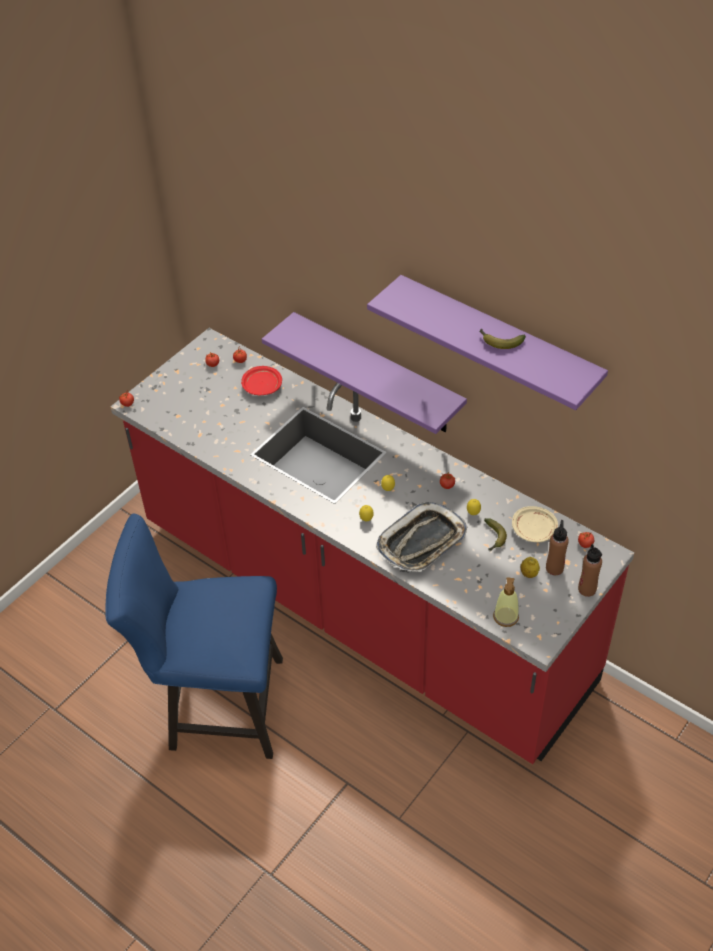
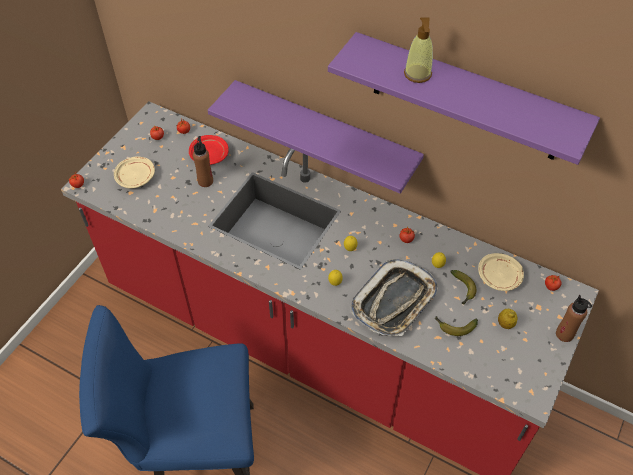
camera: 10 degrees left, 5 degrees up
(185, 401) = (136, 177): none -> beige plate
(499, 342) = (478, 96): banana -> banana (454, 327)
(505, 617) = (493, 374): soap dispenser -> soap dispenser (417, 74)
(554, 568) = (528, 315): brown bottle -> brown bottle (205, 181)

